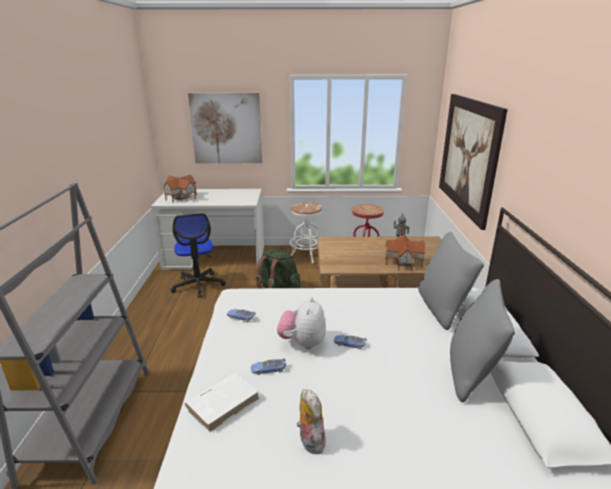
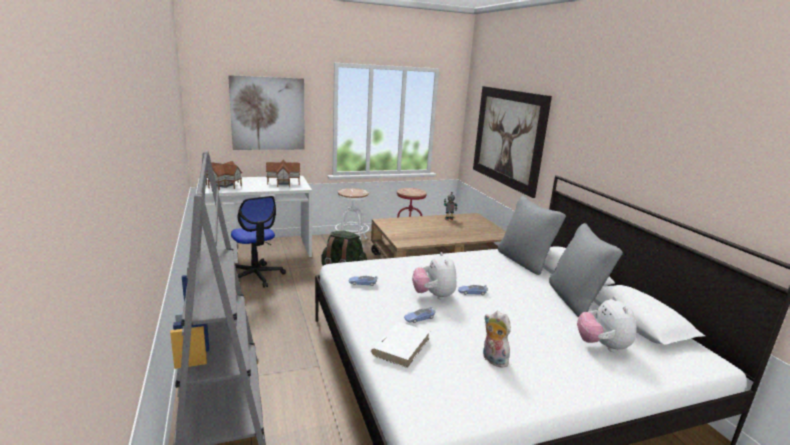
camera: 20 degrees left, 5 degrees down
(402, 262) = (462, 234): toy house -> toy house (283, 183)
(463, 448) = (602, 346): none -> plush toy

